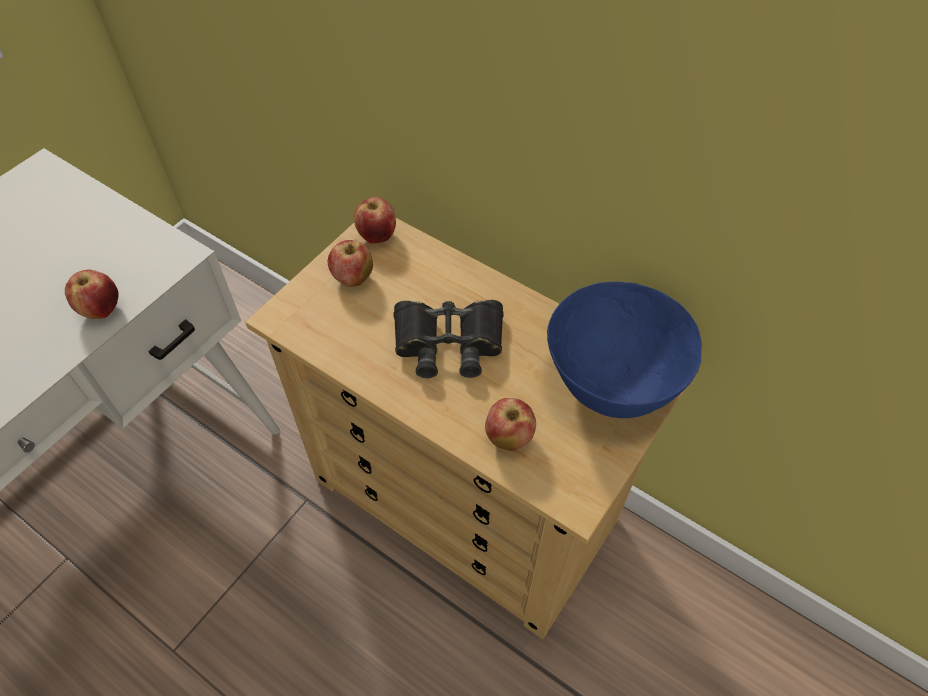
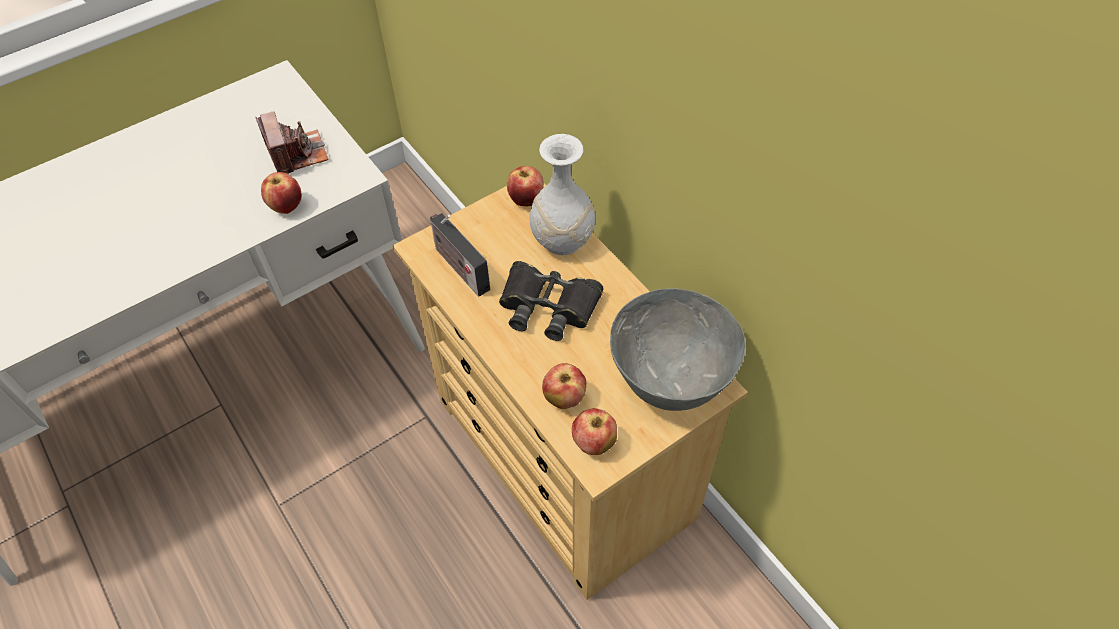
camera: 20 degrees right, 0 degrees up
(93, 247) = (297, 154): none -> camera
(332, 326) = (459, 267): none -> radio
(353, 278) = (491, 231): apple -> apple (593, 443)
(433, 268) = (561, 240): none -> white vase
(611, 385) = (670, 380): blue bowl -> grey bowl

